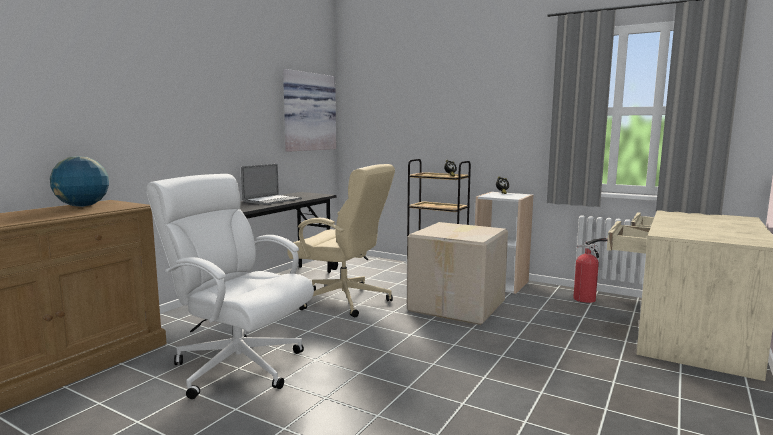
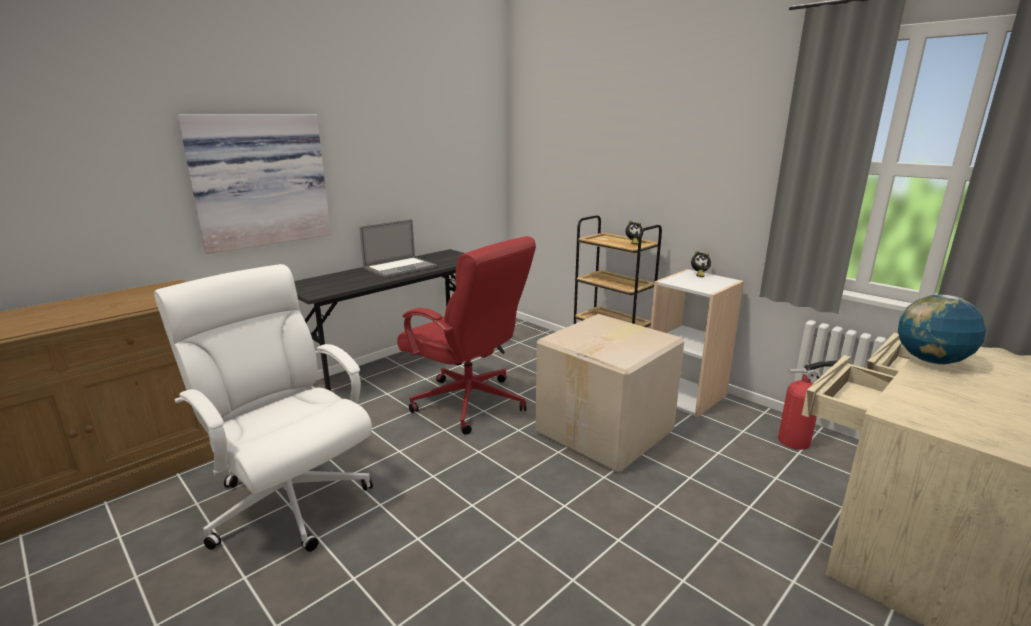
camera: 15 degrees right, 10 degrees up
(82, 206) = (131, 295): globe -> globe (931, 360)
(308, 112) = (462, 147): picture -> picture (260, 180)
(343, 300) = (469, 402): beige office chair -> red office chair

